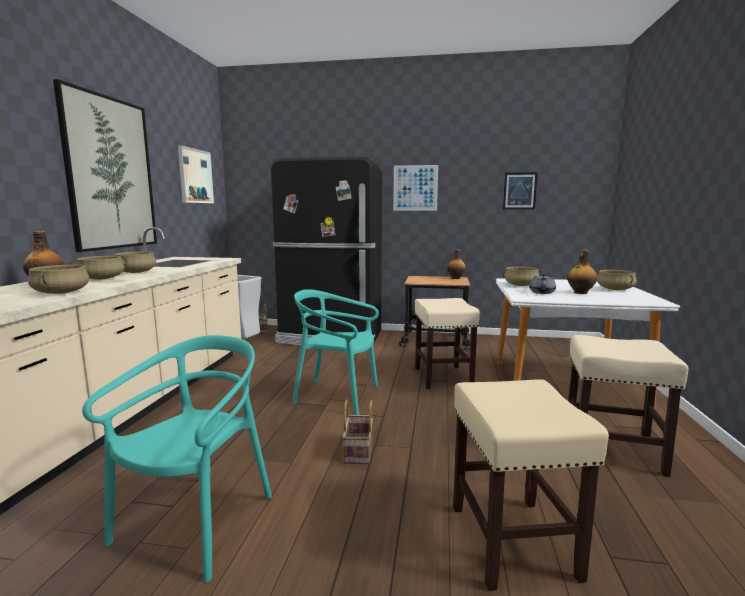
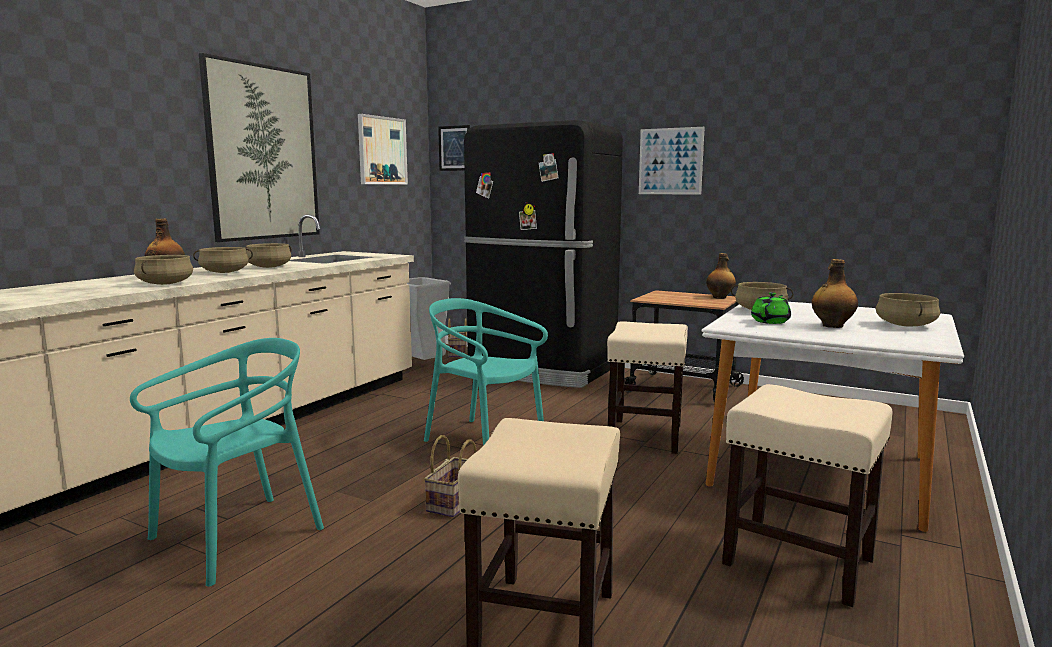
camera: 20 degrees right, 0 degrees up
(519, 191) = (831, 164): picture -> picture (454, 148)
(542, 292) = (770, 321): grey teapot -> green teapot

